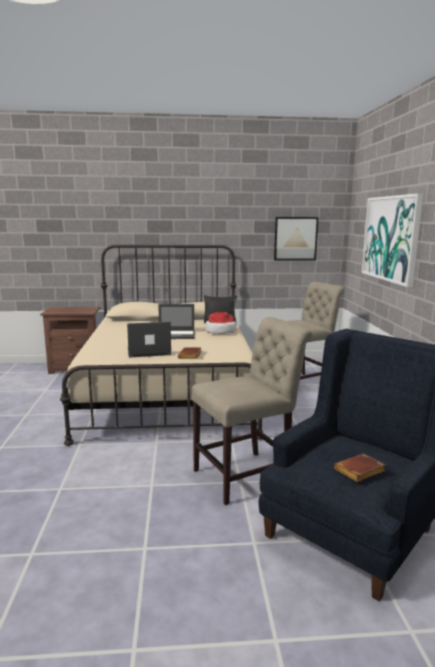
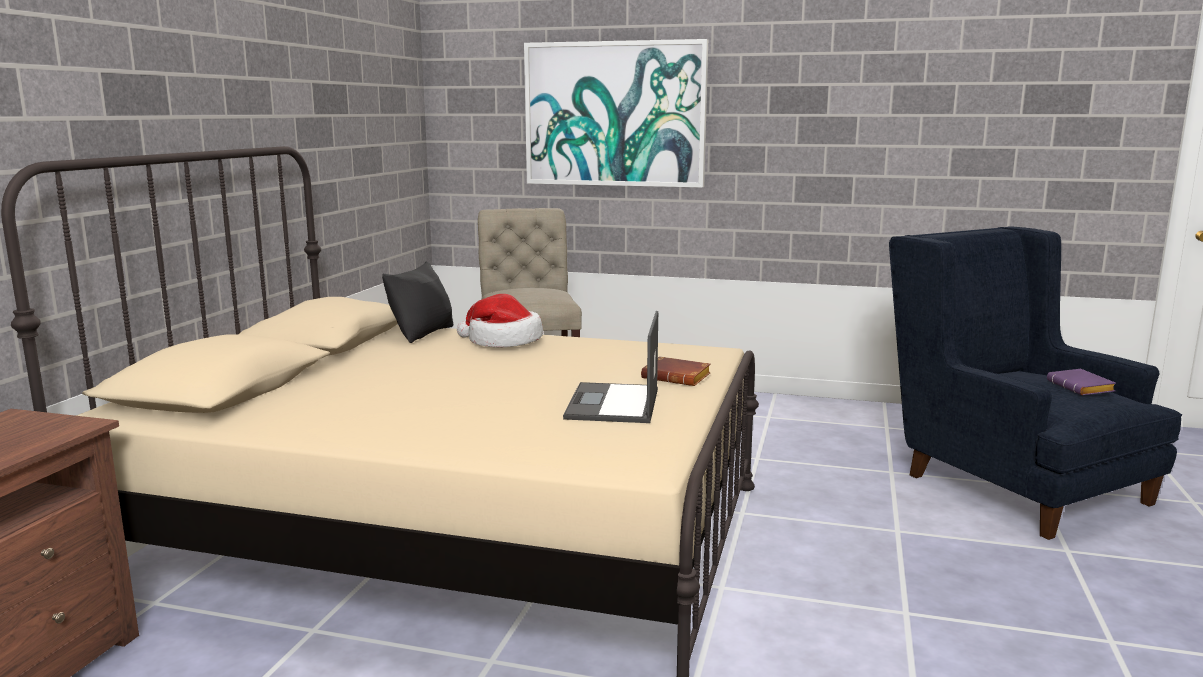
camera: 70 degrees left, 0 degrees up
(177, 335) = (489, 372): laptop -> none
(247, 475) = (876, 521): beige chair -> none
(295, 238) = (372, 126): picture -> none
(359, 472) = (1082, 388): brown book -> purple book

